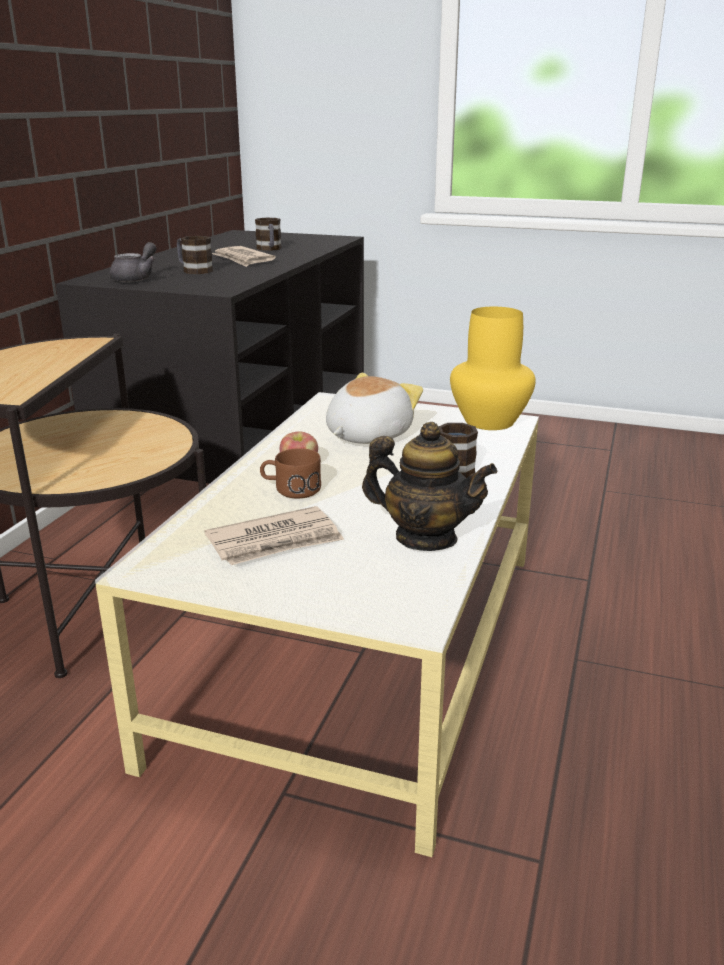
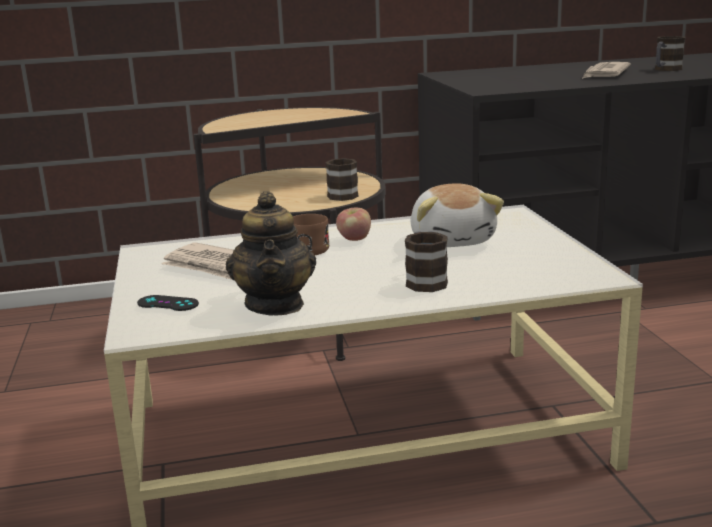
camera: 60 degrees right, 5 degrees down
(136, 278) = (471, 76): grey teapot -> none
(194, 270) = (532, 76): mug -> mug (343, 194)
(352, 588) = (168, 303): none -> black game controller
(366, 435) = (453, 240): plush toy -> plush toy turned 75 degrees clockwise
(491, 421) = (580, 269): yellow vase -> none

